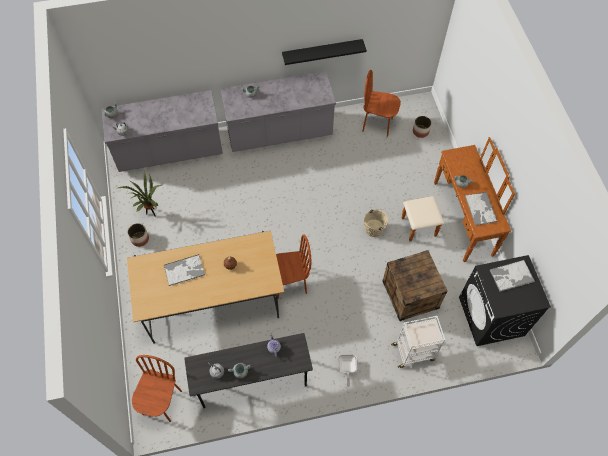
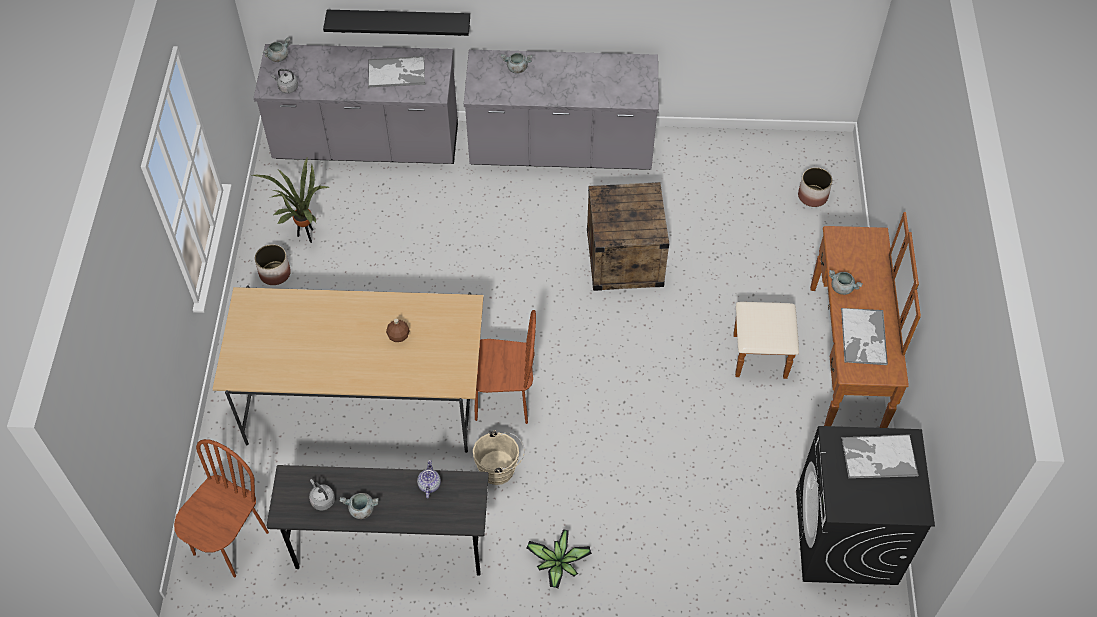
camera: 15 degrees right, 5 degrees down
(184, 270) = (321, 327): tray -> tray (397, 72)
(322, 51) = (652, 17): black shelf -> black shelf (399, 22)
(346, 368) = (558, 563): frying pan -> potted plant
(375, 229) = (681, 343): beige bucket -> beige bucket (500, 469)
(377, 124) = (738, 169): brown chair -> none
(410, 294) = (709, 466): crate -> crate (624, 258)
(414, 352) = (686, 564): white cart -> none

